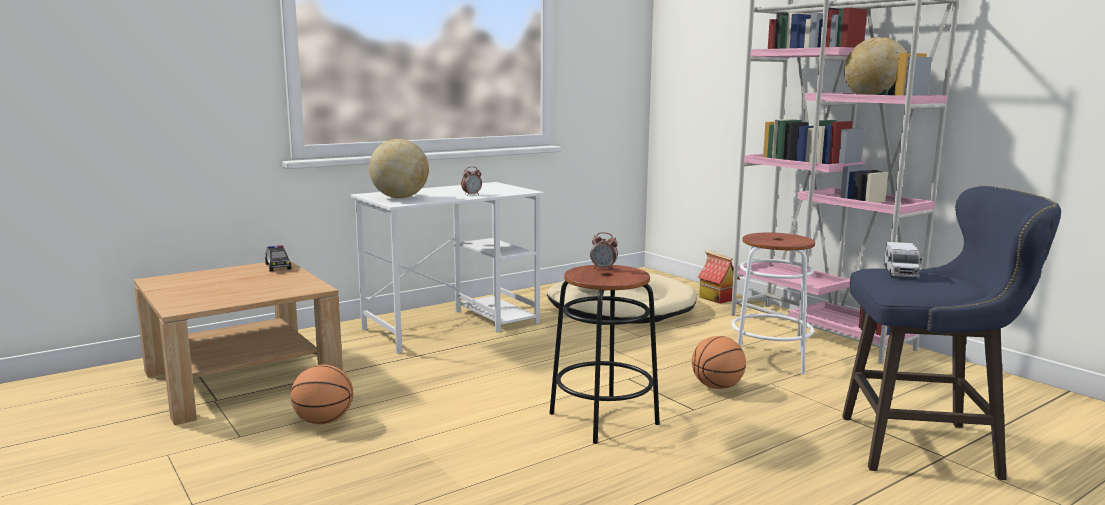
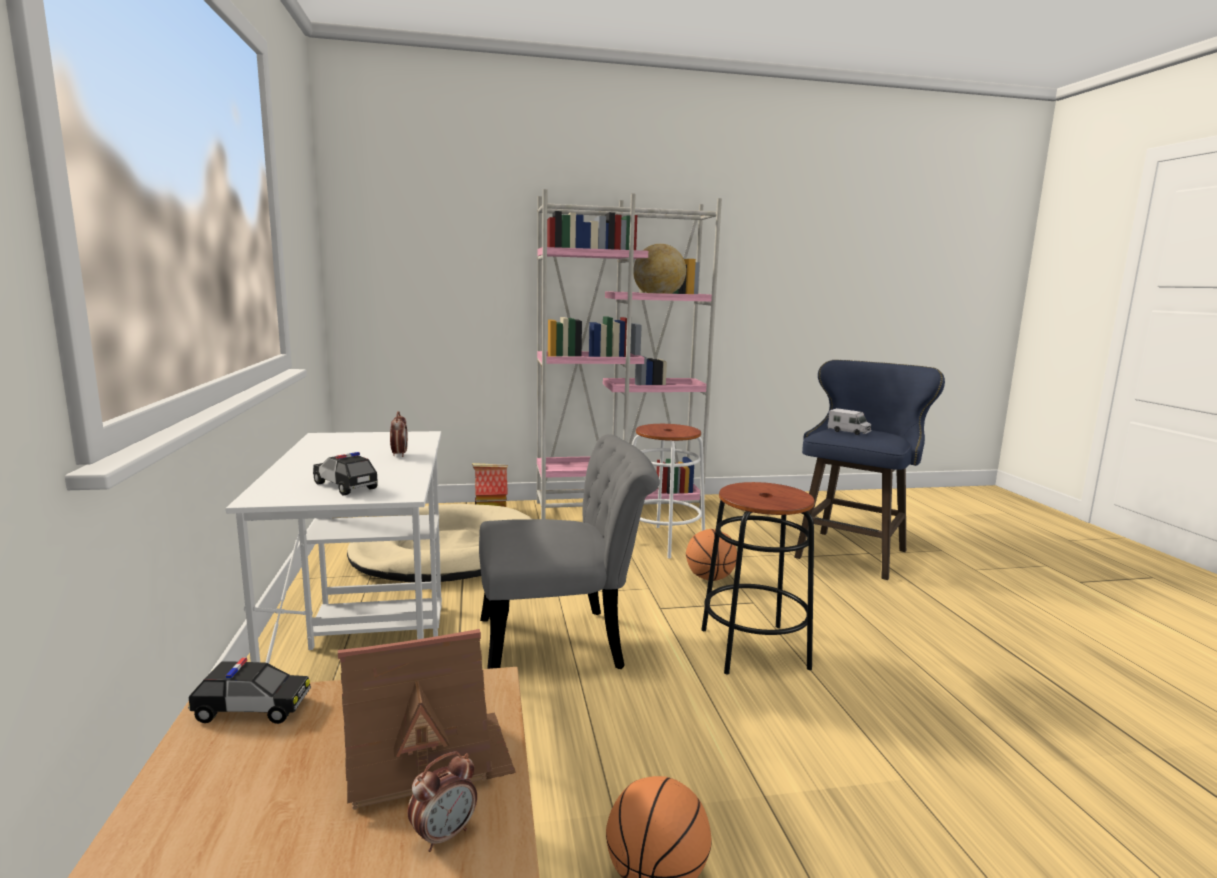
camera: 65 degrees left, 0 degrees up
(254, 290) = (426, 758): none -> toy house
(399, 197) = (345, 486): globe -> toy car
(532, 361) = (564, 644): none -> grey chair
(603, 268) = (742, 491): alarm clock -> alarm clock (444, 835)

